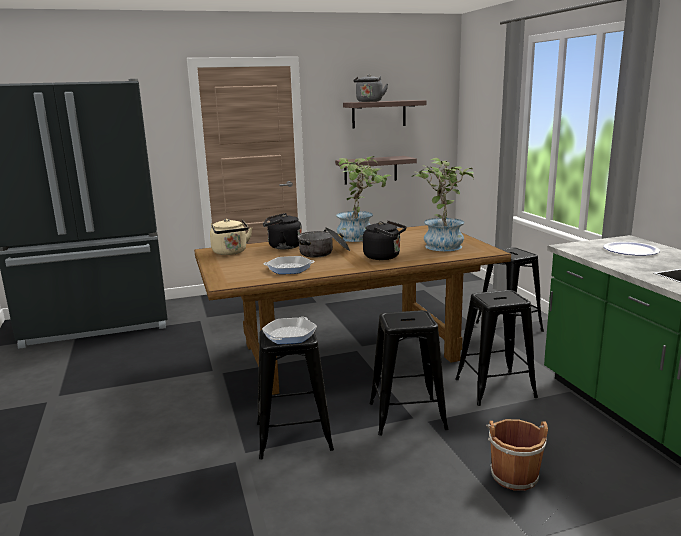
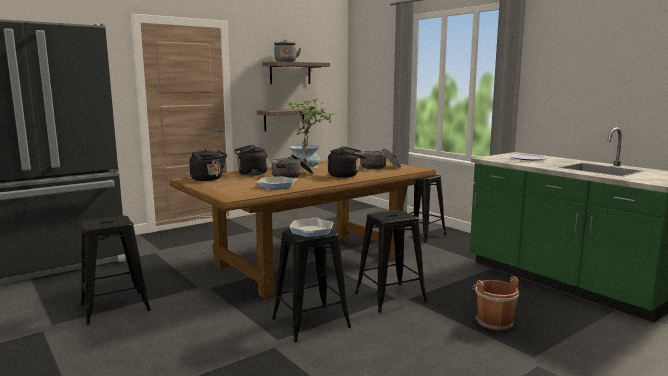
camera: 20 degrees left, 5 degrees down
(230, 252) = (208, 179): beige kettle -> black kettle
(442, 244) = (379, 167): potted plant -> cooking pot
(495, 388) = (440, 272): black stool -> black stool (115, 307)

